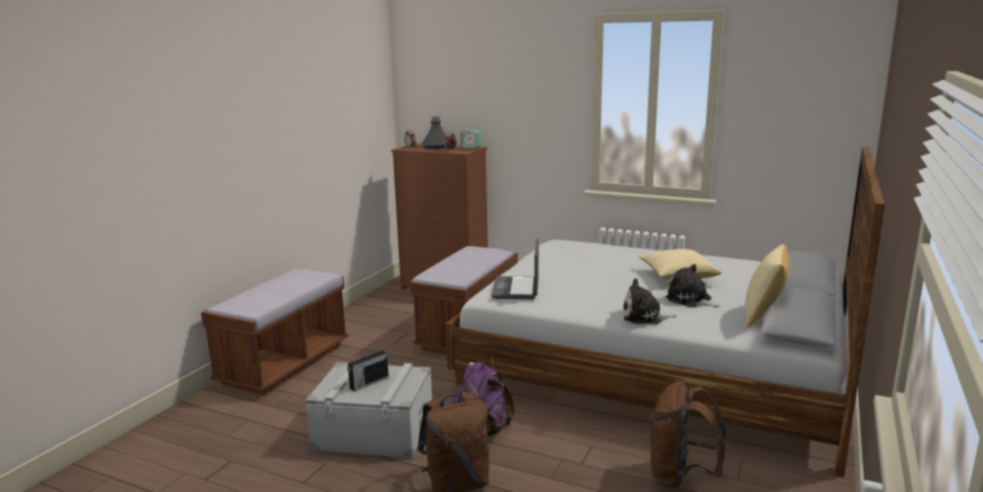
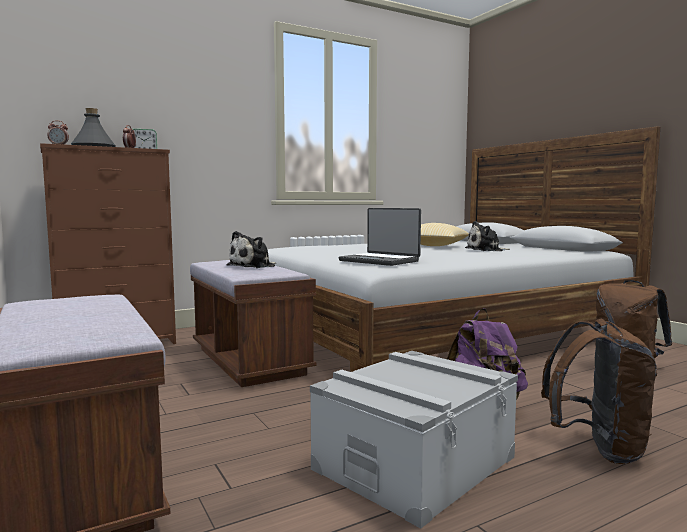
camera: 55 degrees left, 10 degrees down
(368, 383) = (417, 380): radio -> none
(644, 317) = (507, 256): plush toy -> plush toy (254, 266)
(763, 316) = (540, 248): pillow -> none

